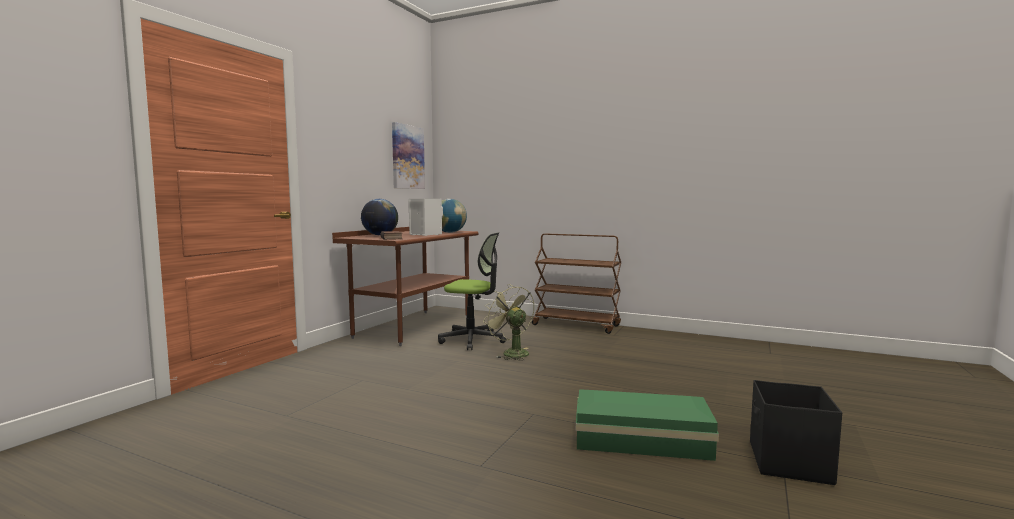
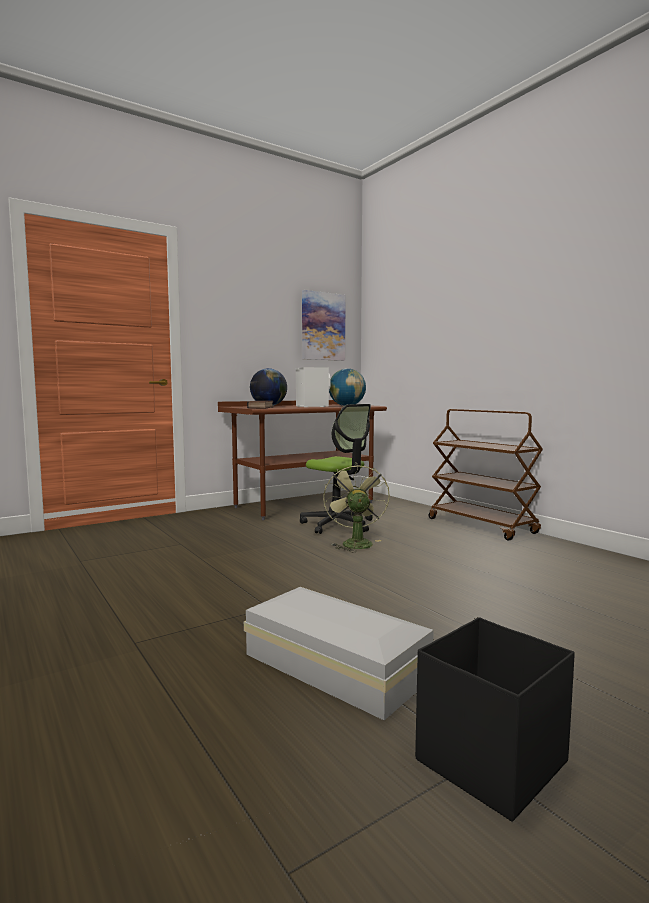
camera: 30 degrees right, 0 degrees up
(644, 440) = (336, 667): green storage box -> white storage box

